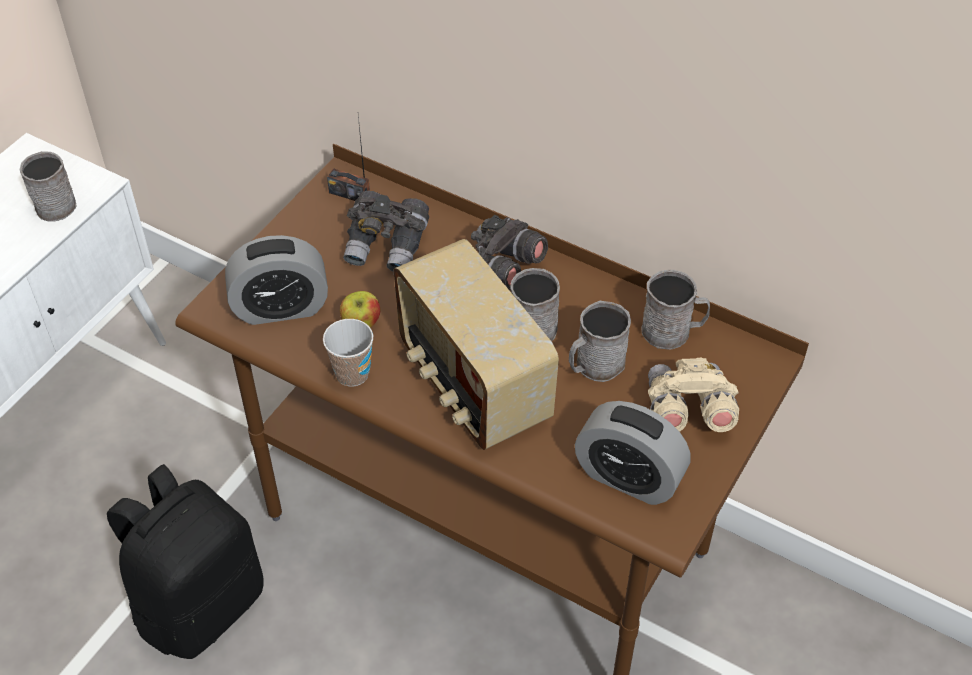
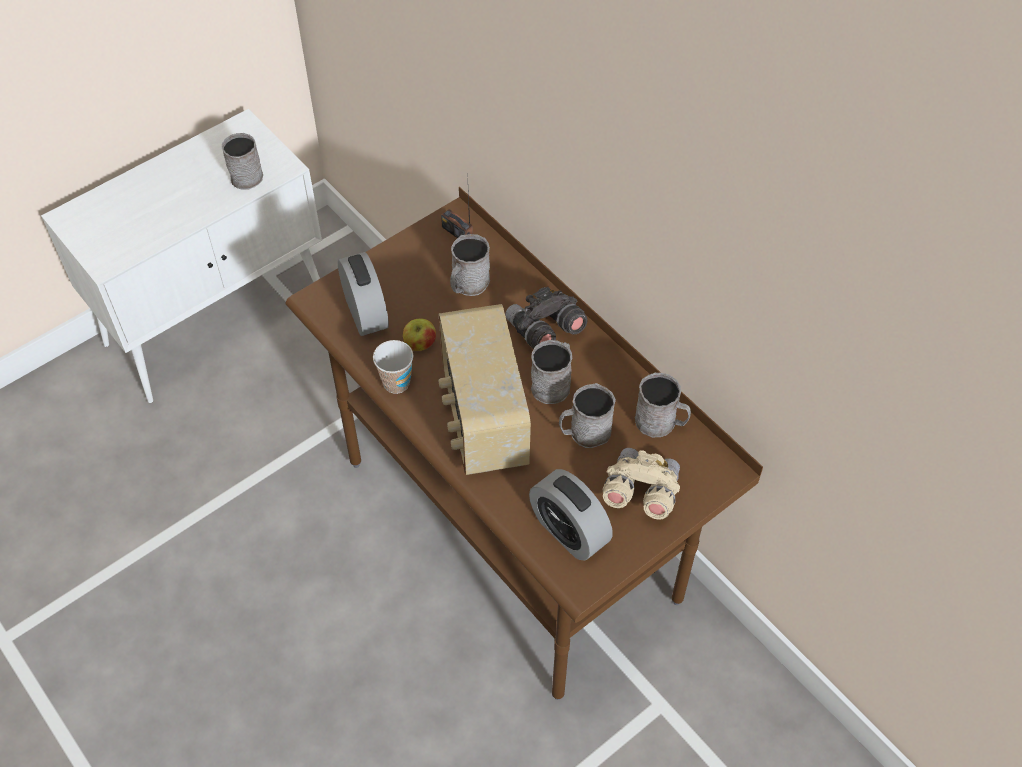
camera: 20 degrees right, 5 degrees up
(200, 604) = (275, 514): black backpack -> none
(280, 308) = (365, 313): alarm clock -> alarm clock turned 120 degrees counterclockwise
(387, 246) = (468, 285): grey binoculars -> grey mug

